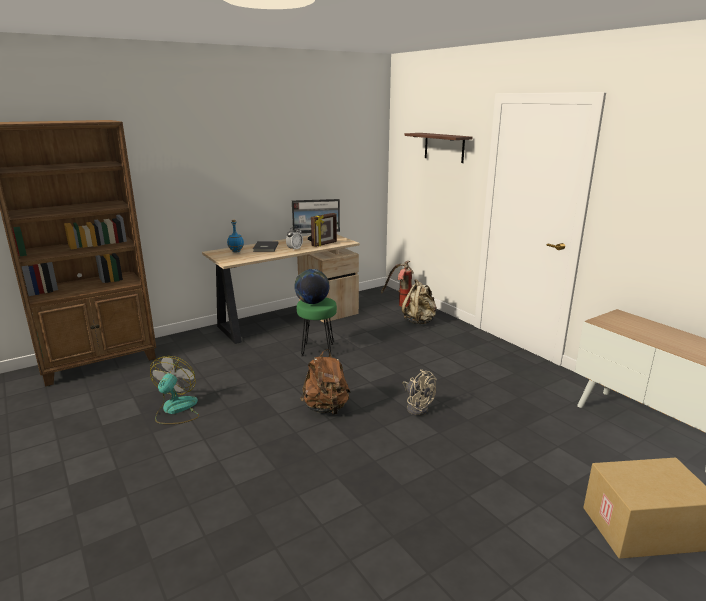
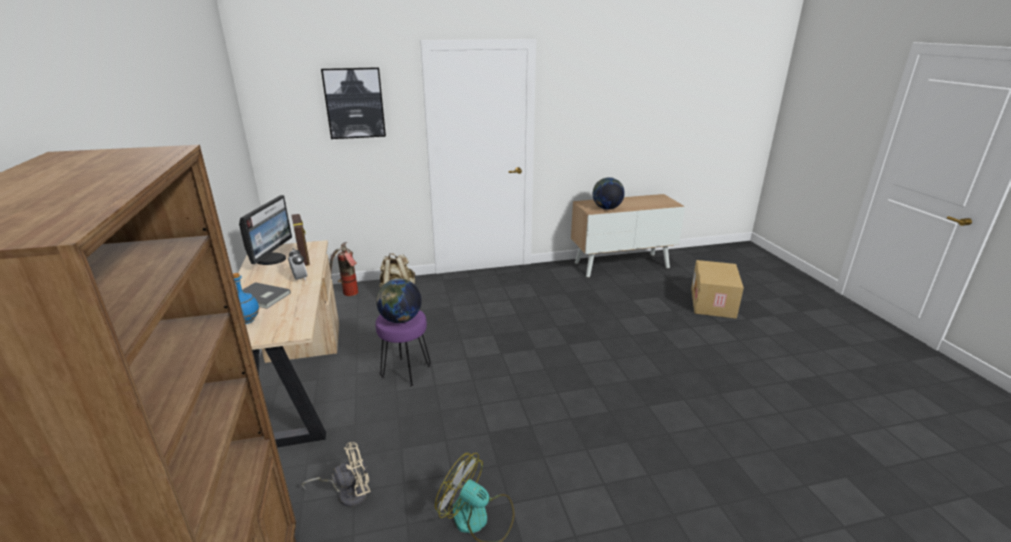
camera: 70 degrees left, 5 degrees up
(317, 350) = (406, 372): green stool -> purple stool
(326, 408) = (536, 390): brown backpack -> none
(417, 407) = (558, 339): beige fan -> beige fan (348, 493)
(444, 147) = (354, 103): shelf -> picture
(625, 328) = (607, 208): none -> globe

